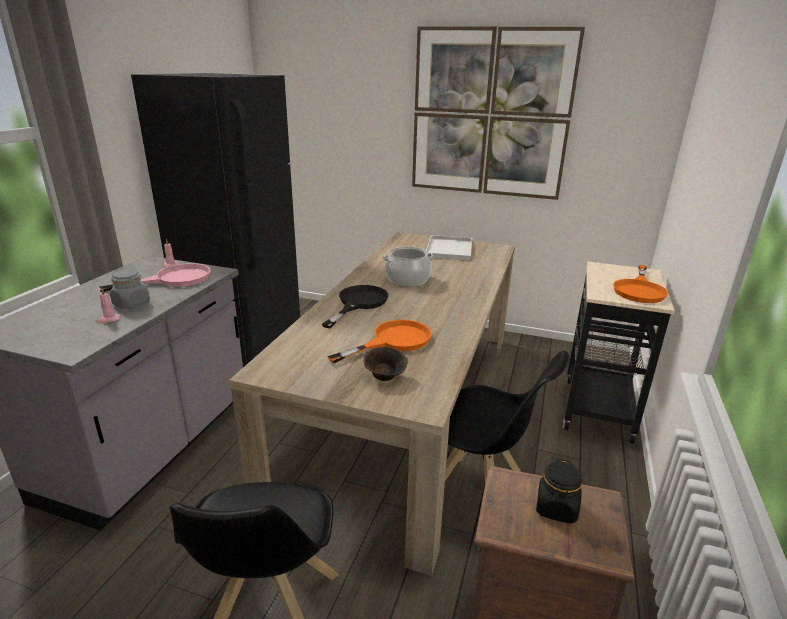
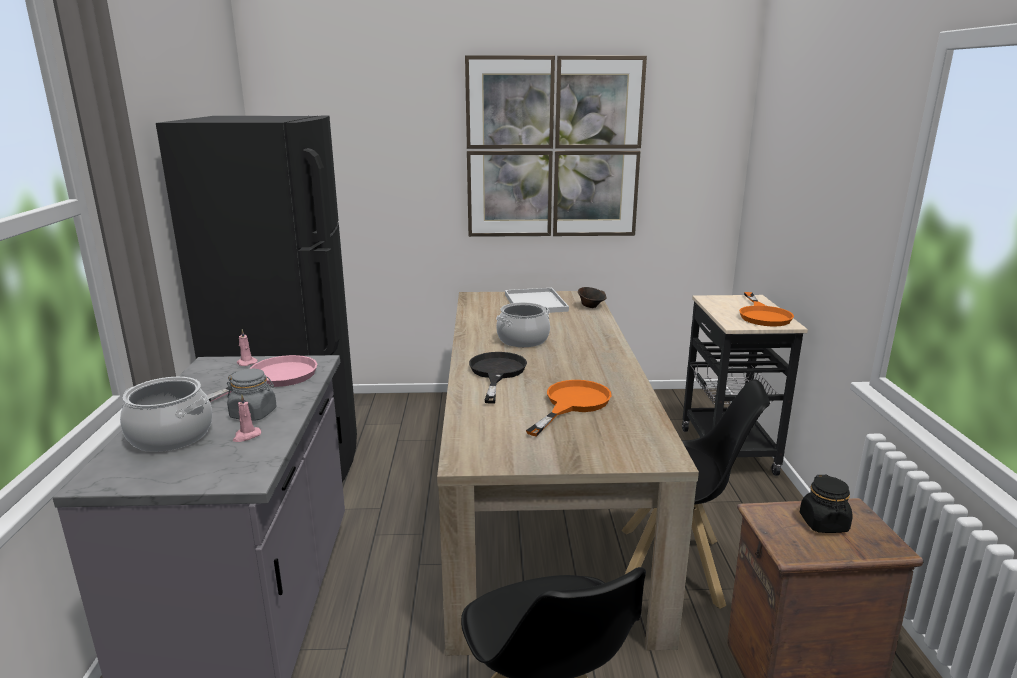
camera: 20 degrees left, 5 degrees down
(65, 310) = (170, 436): none -> cooking pot
(385, 377) = (600, 439): brown bowl -> brown bowl (591, 306)

